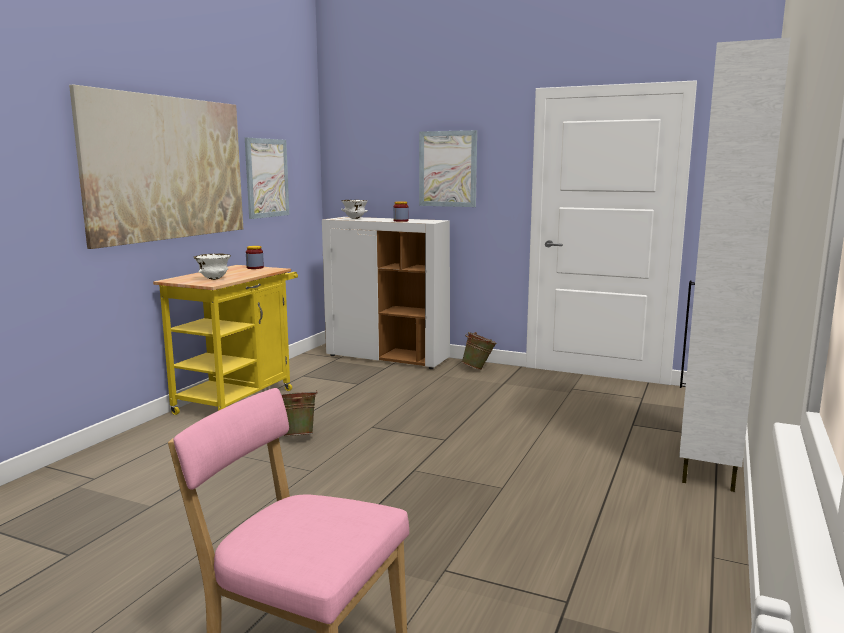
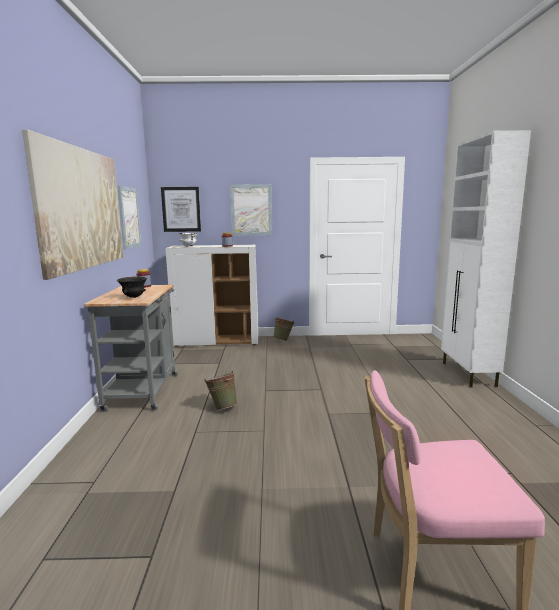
camera: 25 degrees left, 0 degrees up
(214, 279) = (133, 297): white bowl -> black bowl
(239, 399) = (144, 389): yellow cart -> grey cart
(357, 167) = (181, 209): none -> picture

